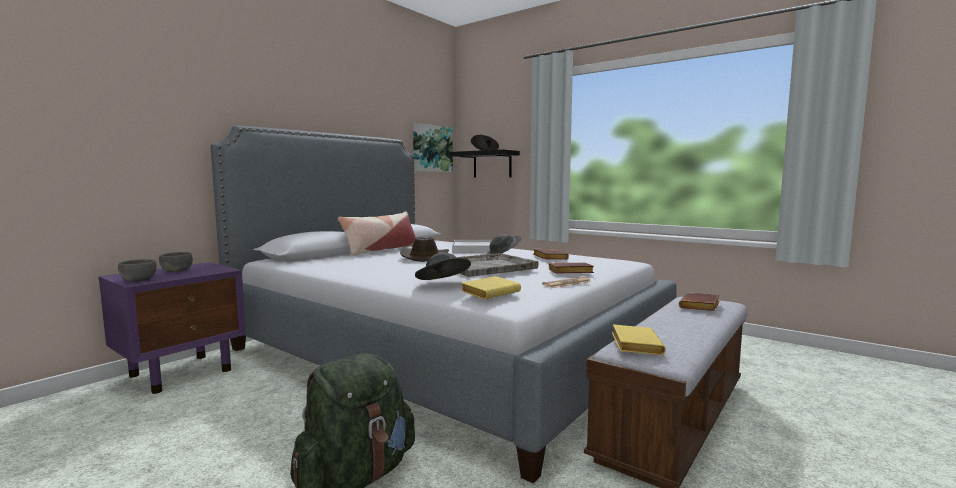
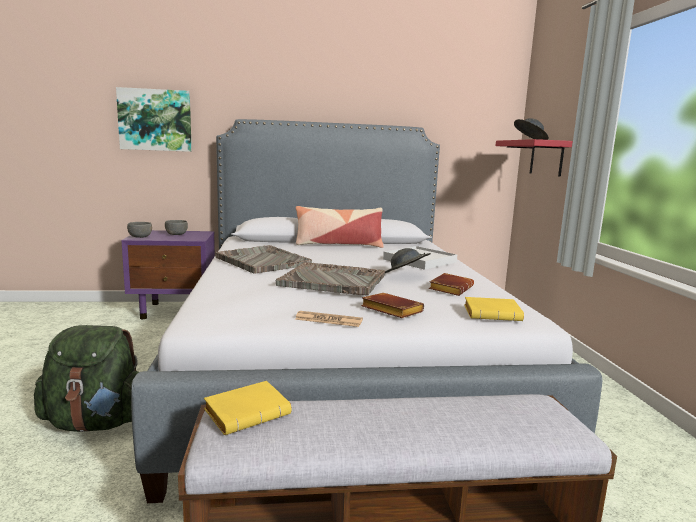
camera: 45 degrees right, 5 degrees up
(380, 269) = (262, 261): none -> grey tray
(424, 257) = (337, 258): brown hat -> none
(432, 148) = (478, 136): picture -> picture (155, 120)
(443, 283) = (235, 286): grey hat -> none
(490, 292) = (224, 305): yellow book -> yellow book (493, 314)
(492, 164) = (546, 158): black shelf -> red shelf
(700, 306) = (499, 417): brown book -> none

